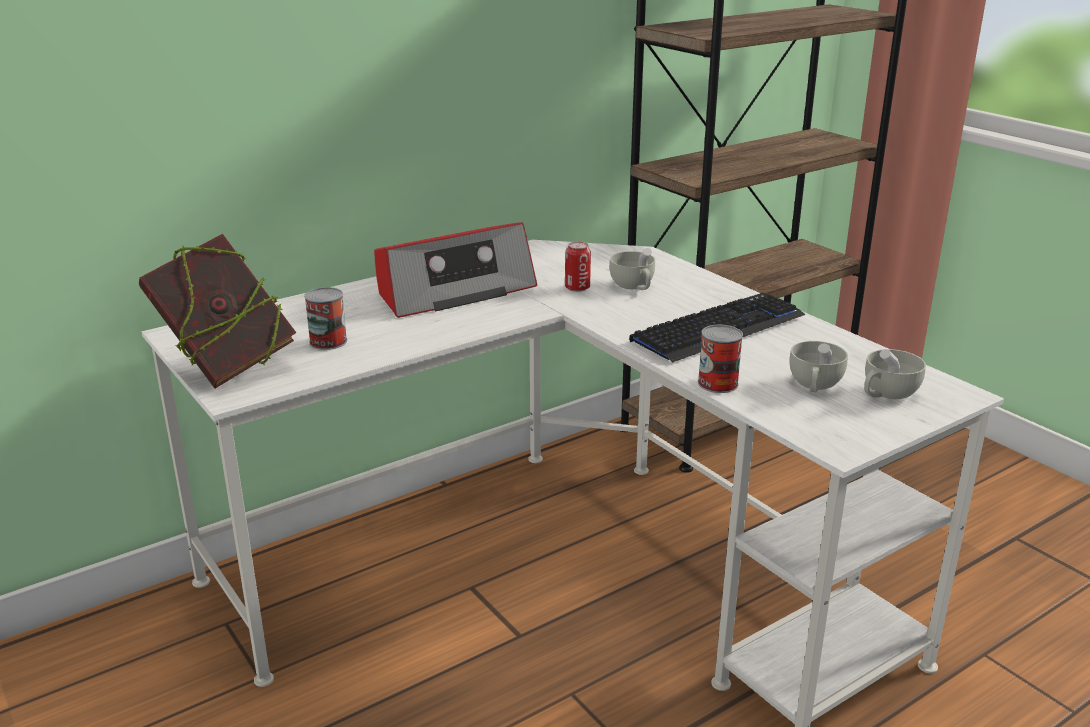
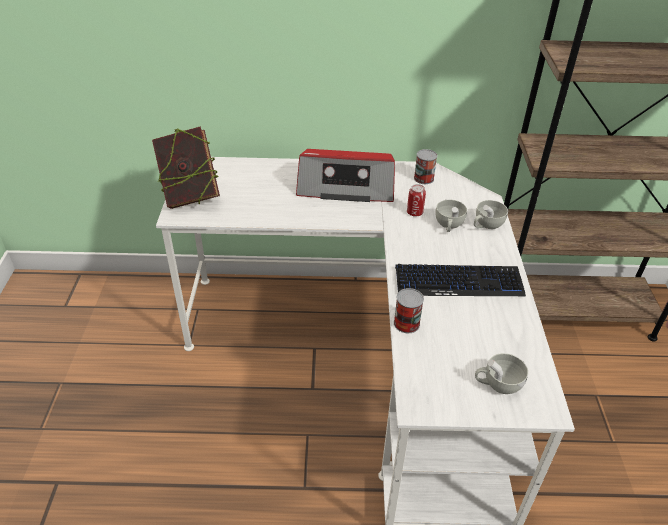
camera: 35 degrees right, 15 degrees up
(328, 341) = (248, 198): can -> can (423, 178)
(814, 386) = (460, 354): white cup -> white cup (486, 225)

